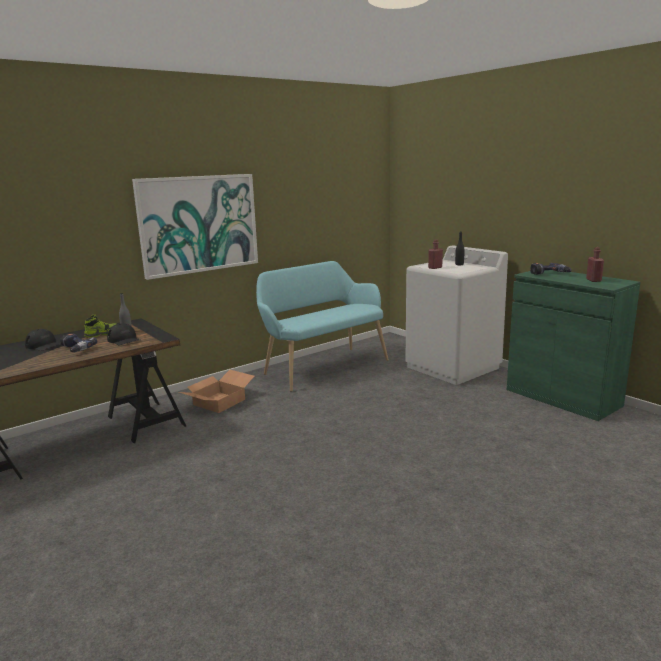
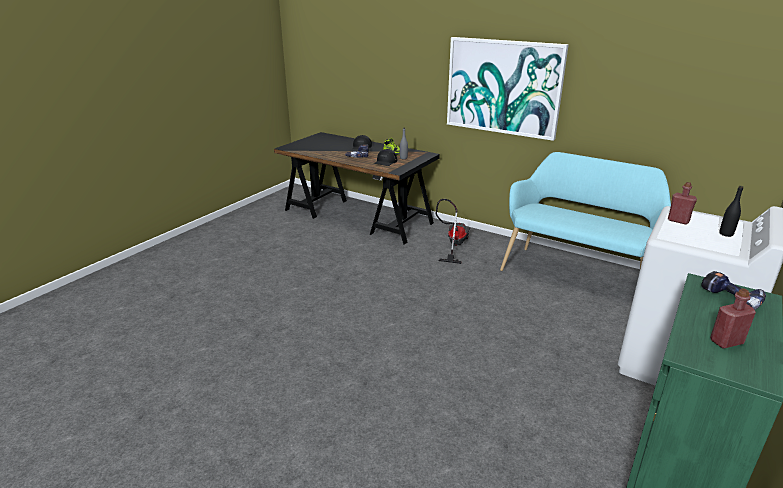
camera: 70 degrees right, 10 degrees up
(219, 402) = (453, 245): cardboard box -> vacuum cleaner

